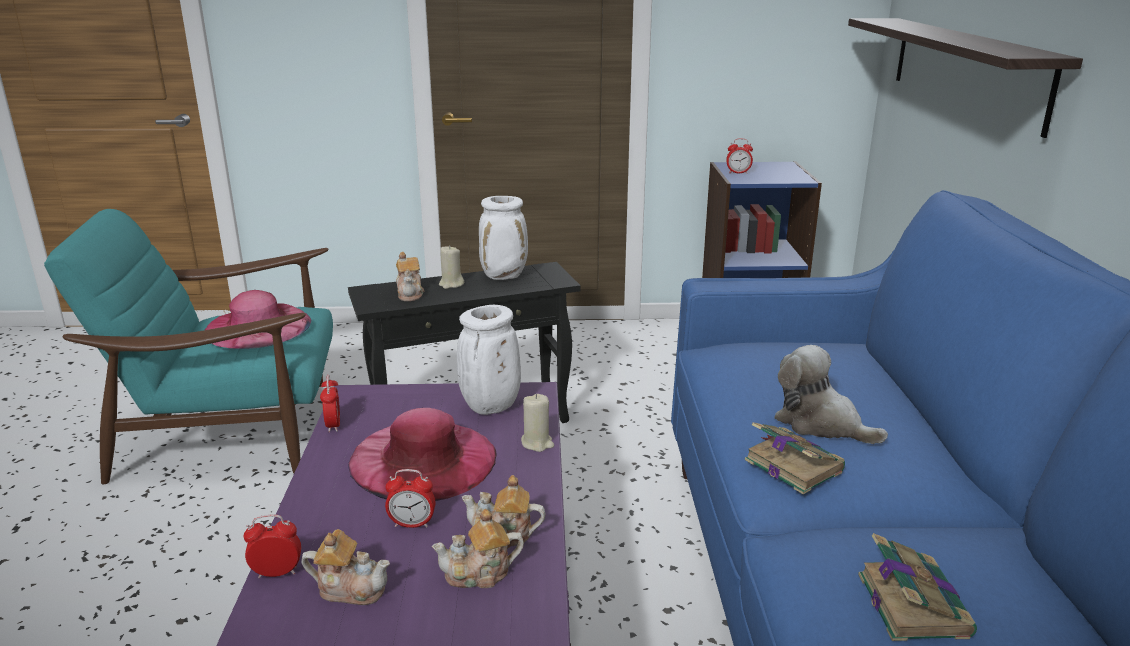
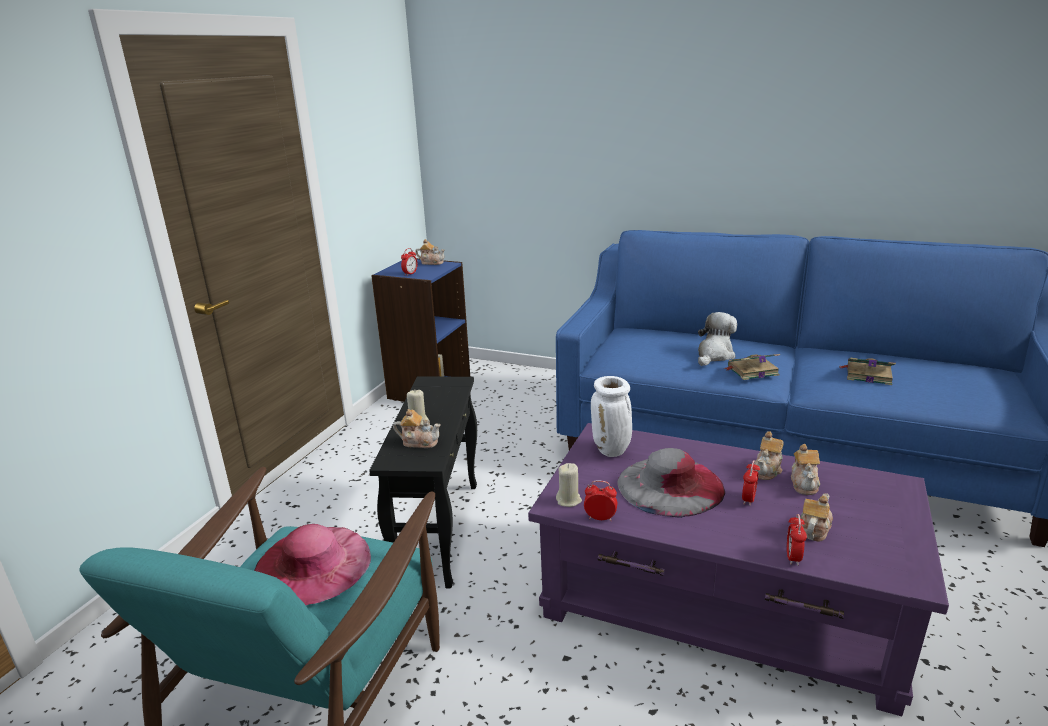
camera: 65 degrees left, 0 degrees up
(423, 459) = (670, 485): pink hat -> grey hat
(505, 276) = (425, 399): white vase -> none
(537, 443) = (668, 442): beige candle -> beige candle (569, 500)
(793, 172) = (431, 262): none -> teapot
(820, 423) = (714, 355): plush toy -> plush toy turned 150 degrees clockwise
(965, 69) = (538, 169): shelf -> none

